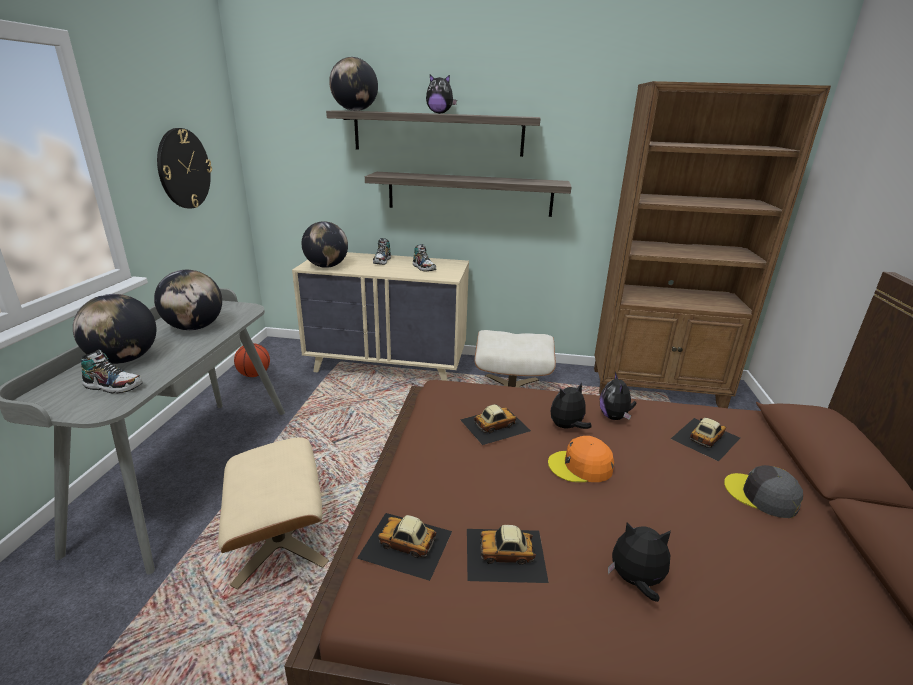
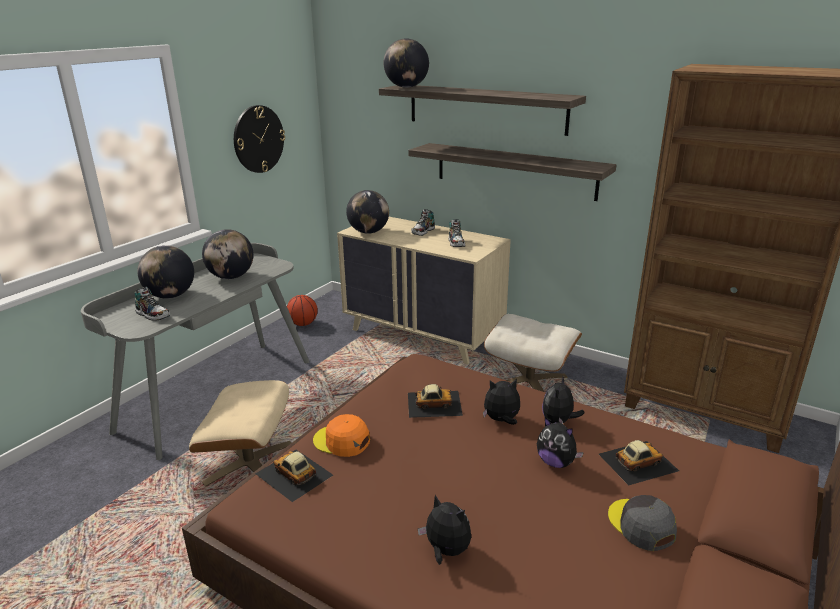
camera: 25 degrees right, 0 degrees up
(440, 113) = (482, 91): plush toy -> plush toy (556, 462)
(505, 554) = (360, 502): toy car -> none
(581, 466) = (481, 455): orange cap -> orange cap (342, 441)

